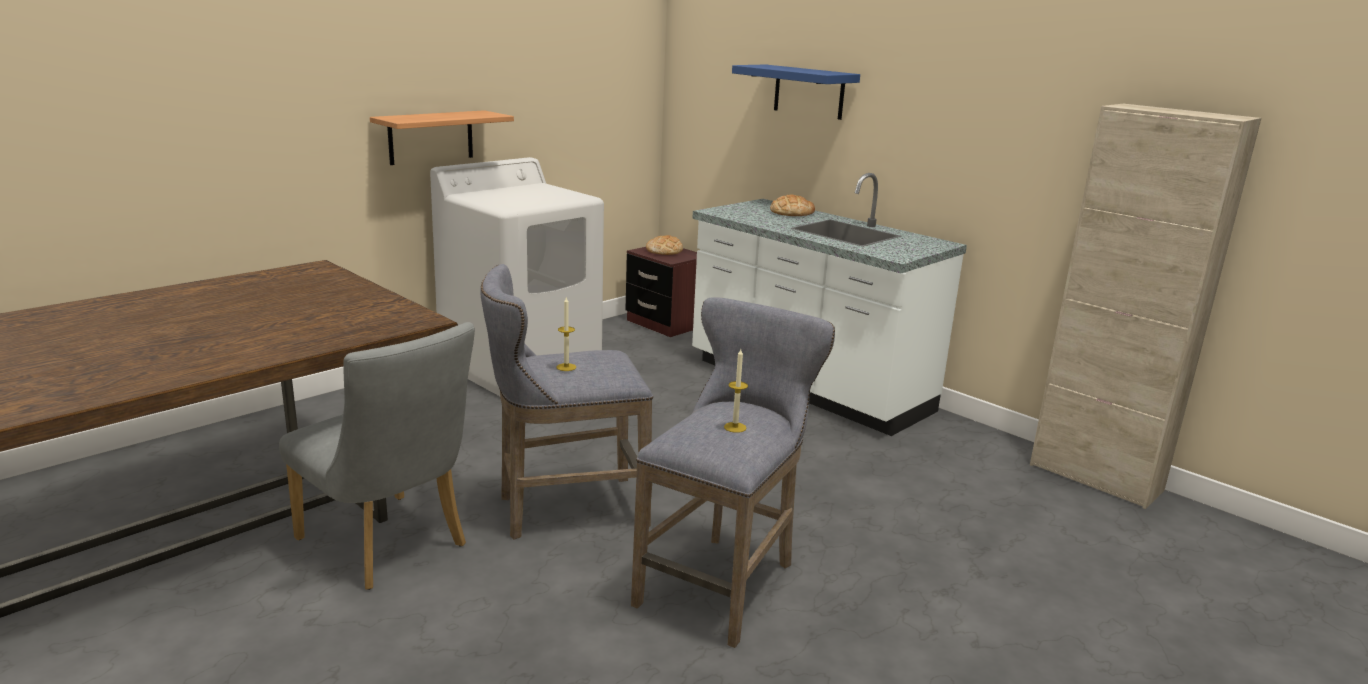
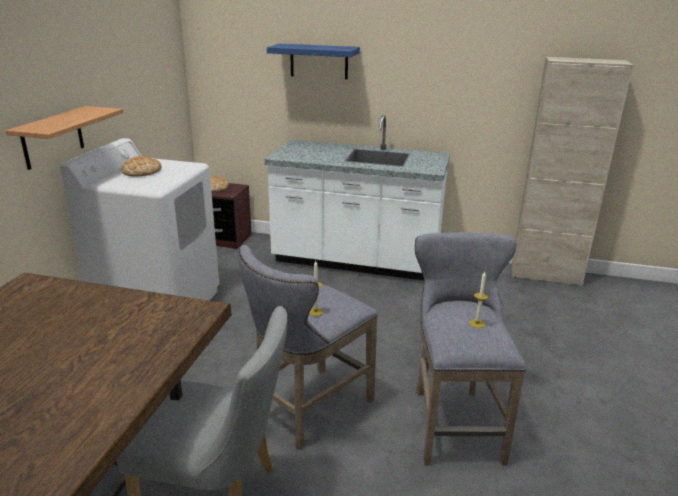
camera: 30 degrees left, 5 degrees up
(791, 212) = (325, 148): bread -> bread (141, 171)

